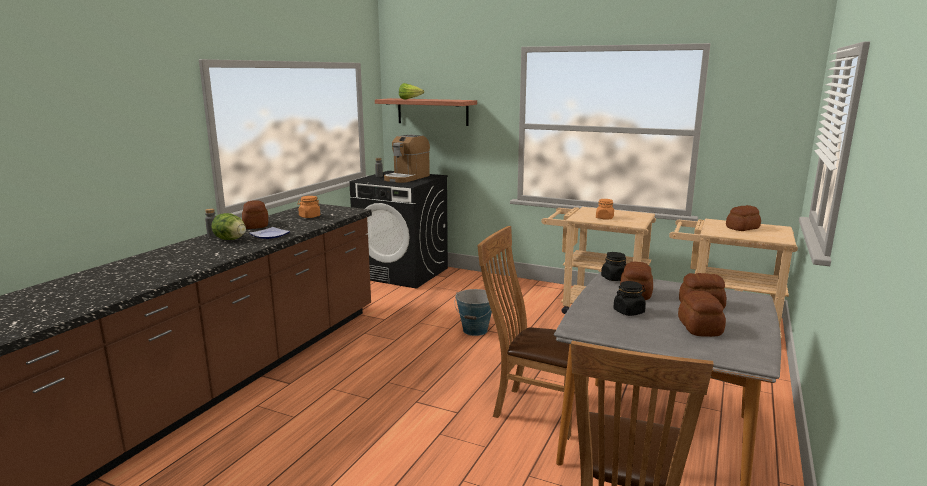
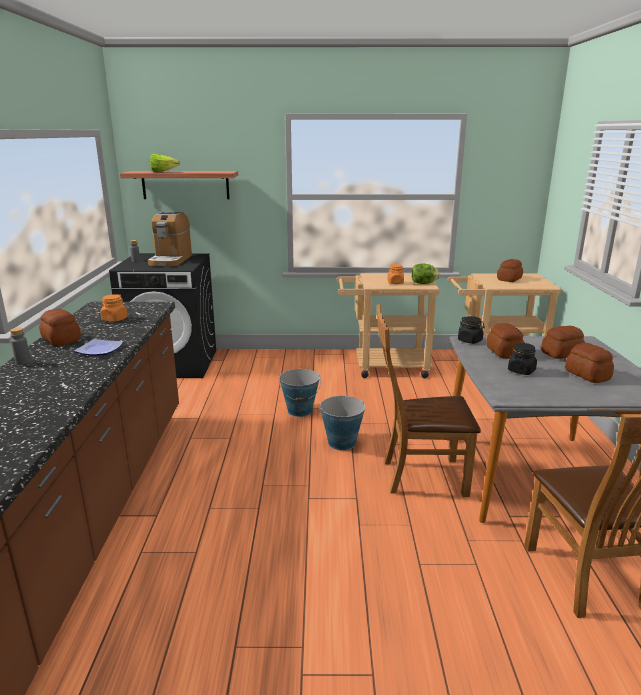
camera: 25 degrees left, 5 degrees up
(230, 239) = (55, 363): lettuce -> lettuce (423, 283)
(487, 364) = (341, 442): none -> bucket

